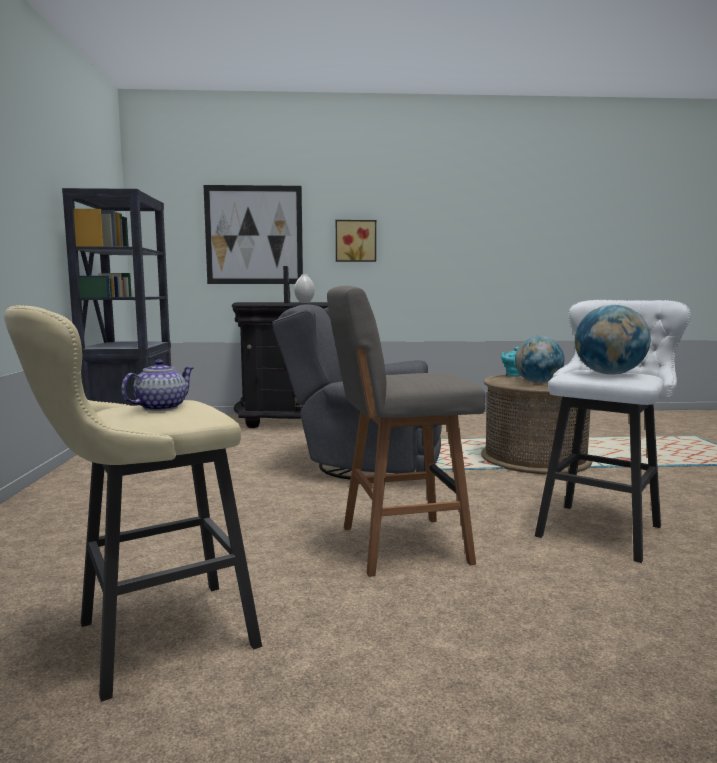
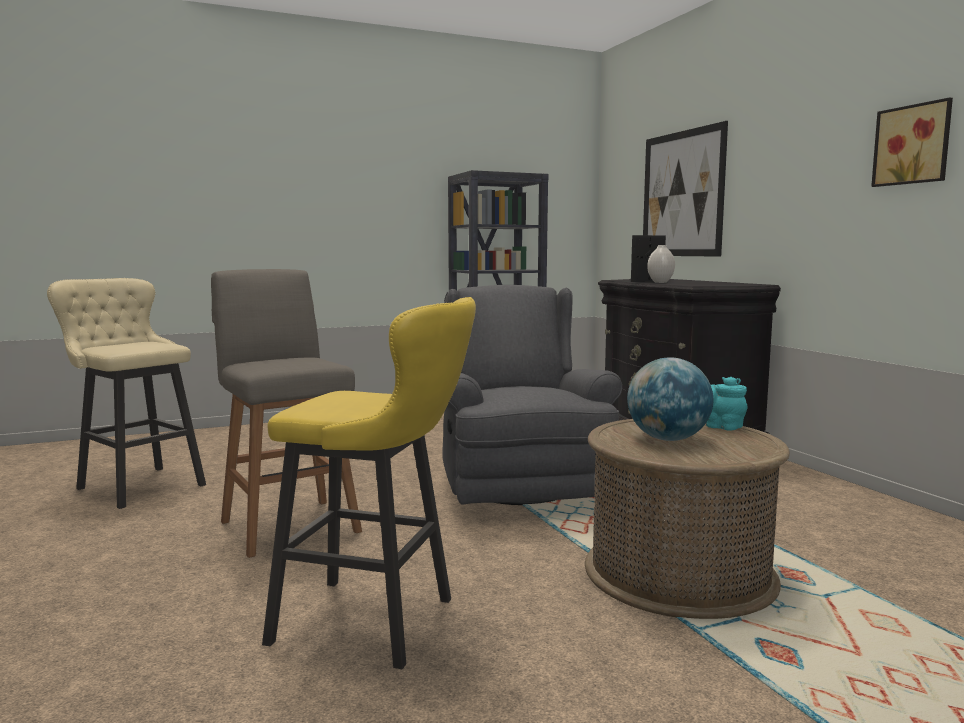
camera: 70 degrees right, 0 degrees up
(160, 407) = (139, 344): teapot -> none
(355, 241) = (781, 191): picture -> picture (913, 145)
(603, 526) = (383, 624): white stool -> yellow stool
(609, 374) = (345, 400): globe -> none

